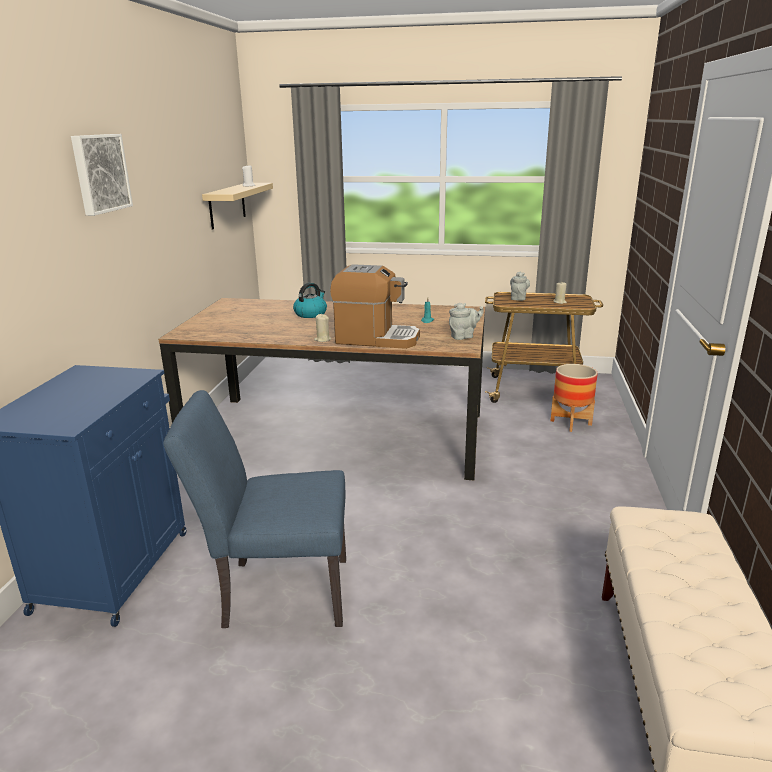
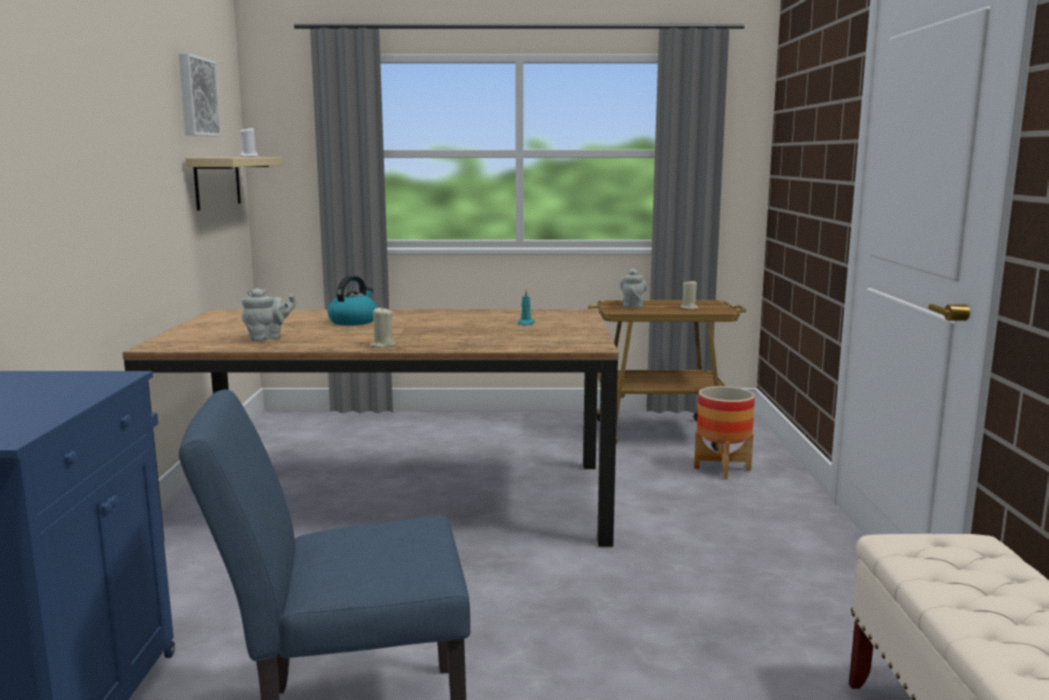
camera: 10 degrees left, 10 degrees down
(100, 173) = (47, 89): picture -> picture (196, 97)
(376, 339) = (462, 343): coffee machine -> none
(464, 336) = (586, 337): grey teapot -> grey teapot (268, 338)

